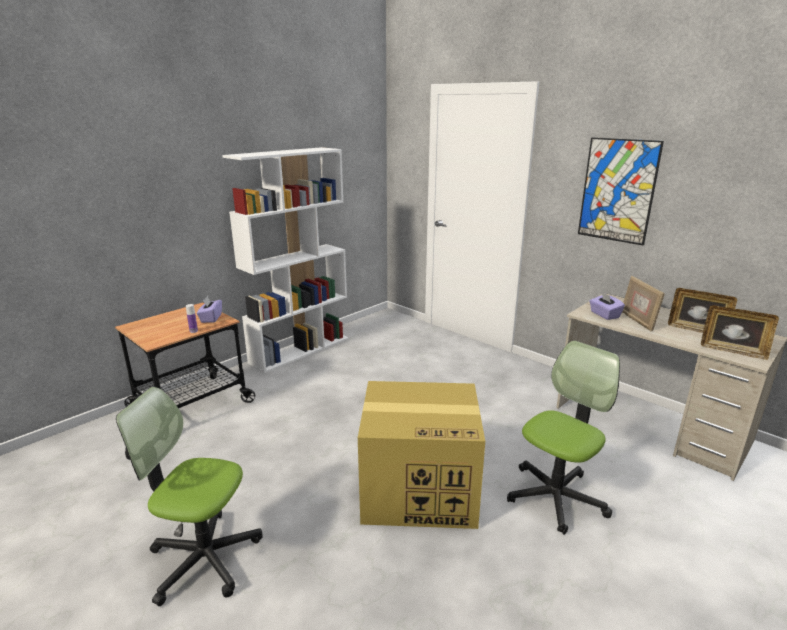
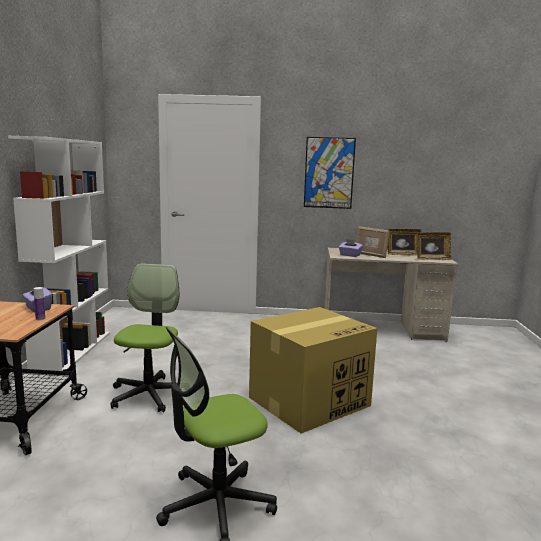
camera: 40 degrees left, 10 degrees down
(555, 497) = (386, 376): office chair -> office chair (149, 395)

